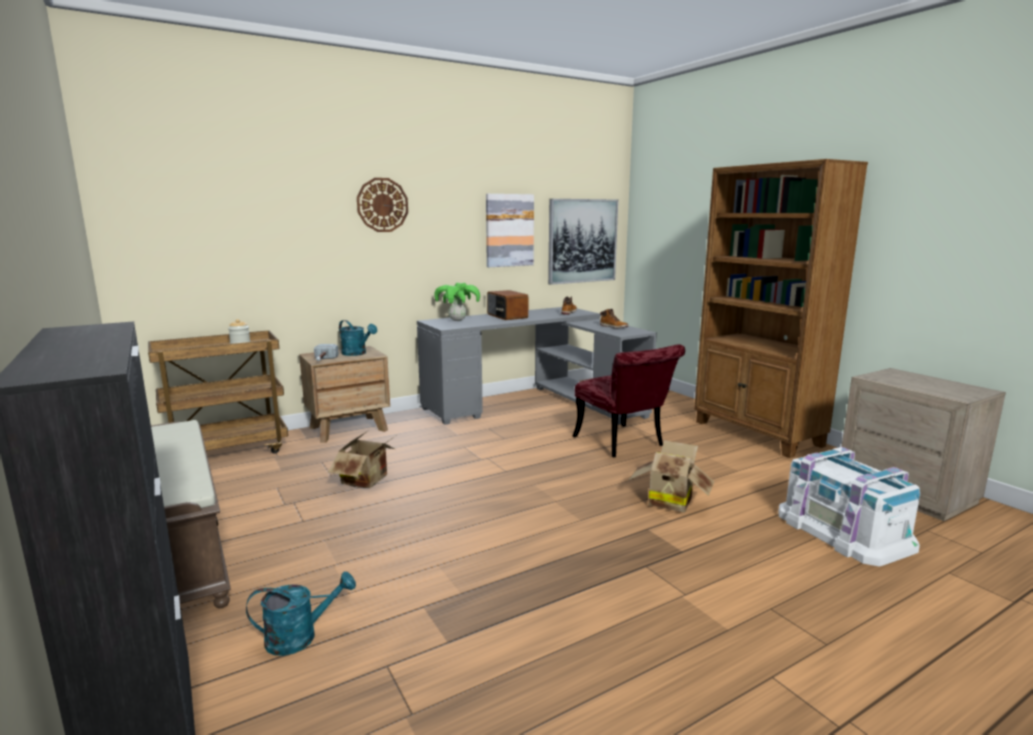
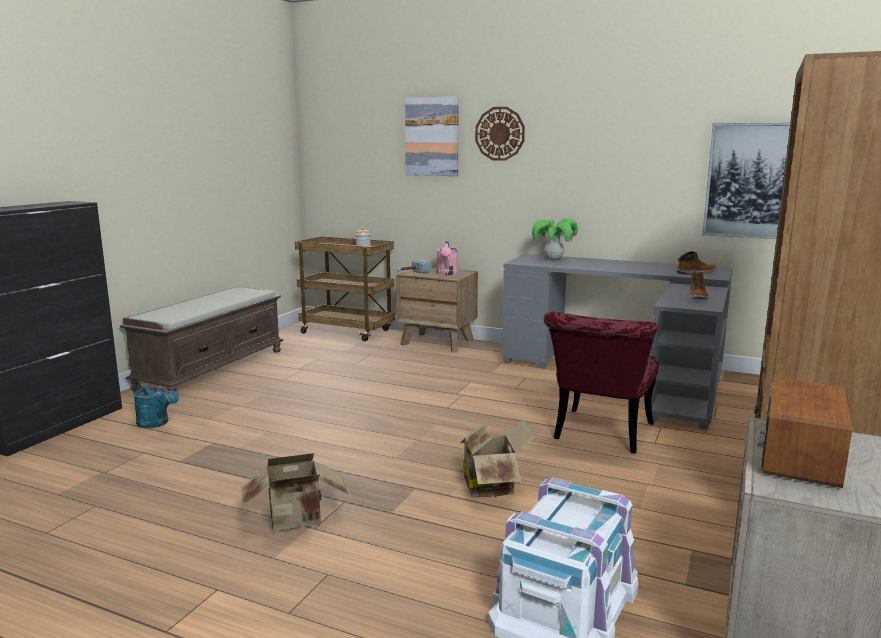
camera: 55 degrees right, 0 degrees up
(357, 353) = (447, 274): turquoise watering can -> pink watering can
(368, 480) = (361, 375): cardboard box -> cardboard box (297, 520)
(506, 316) = (613, 264): radio -> radio (798, 458)
(509, 230) = (647, 163): picture -> picture (432, 137)

